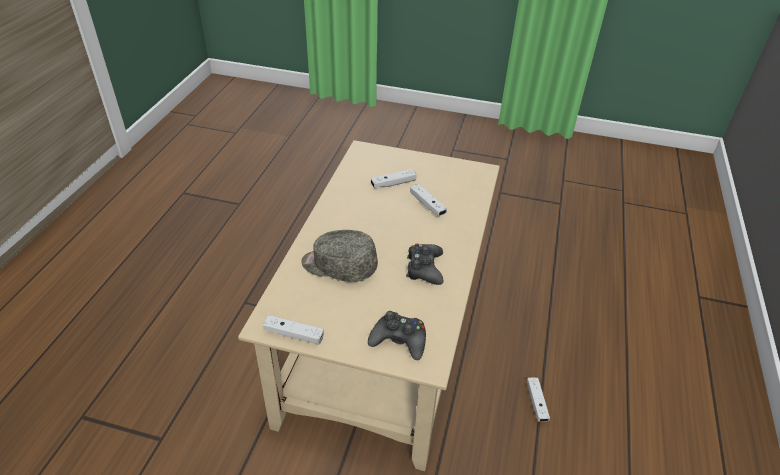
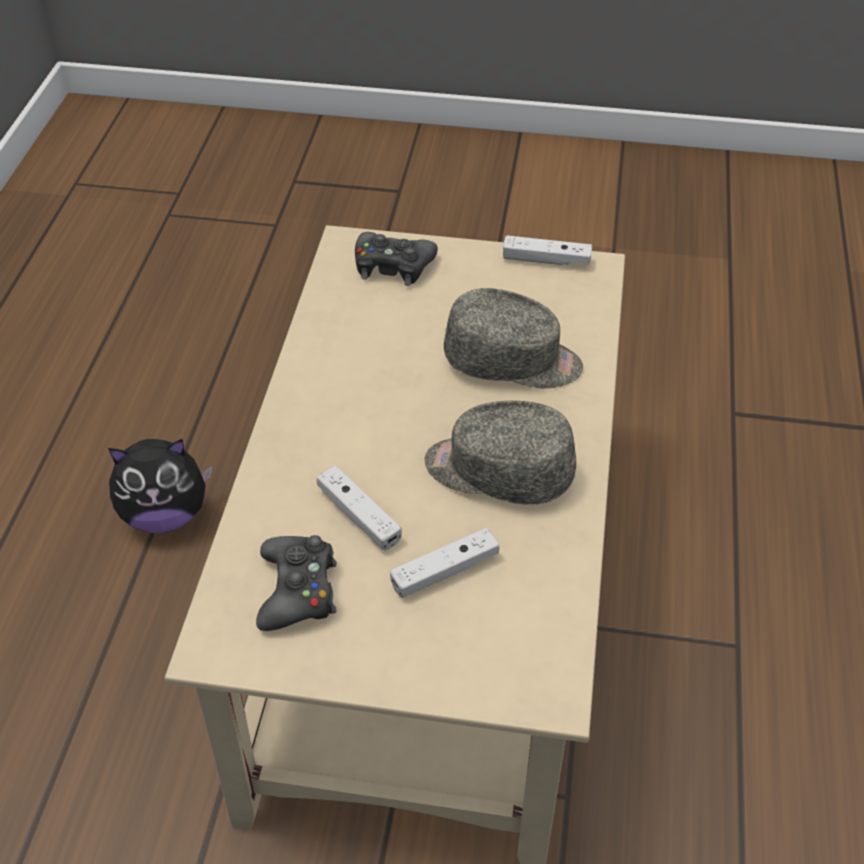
camera: 175 degrees right, 5 degrees up
(362, 215) = (498, 471): none -> grey cap
(424, 268) = (360, 372): black game controller -> black game controller (298, 590)
(536, 402) = (165, 515): white game controller -> plush toy

